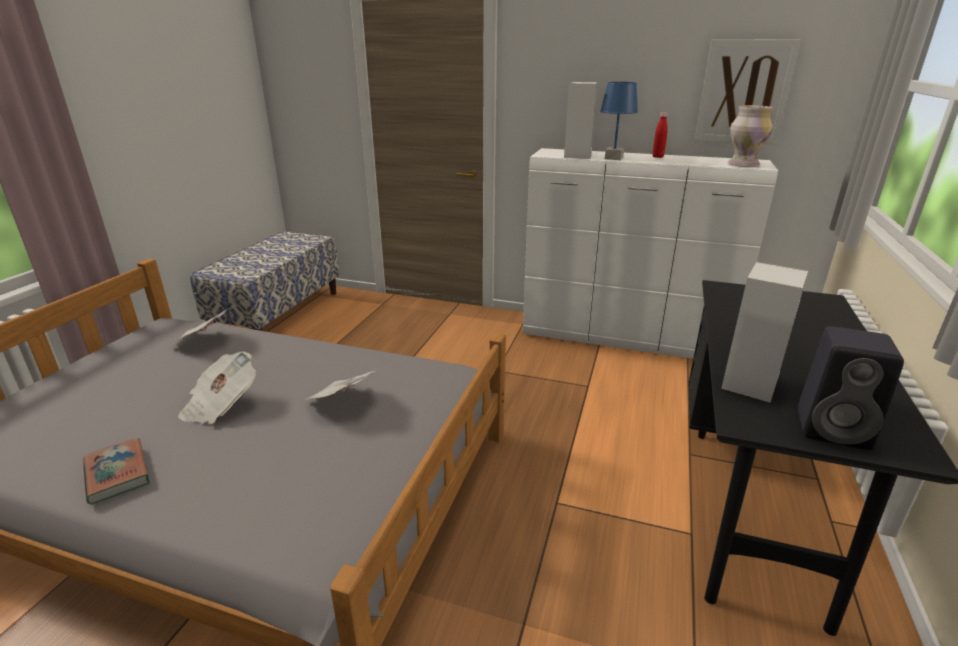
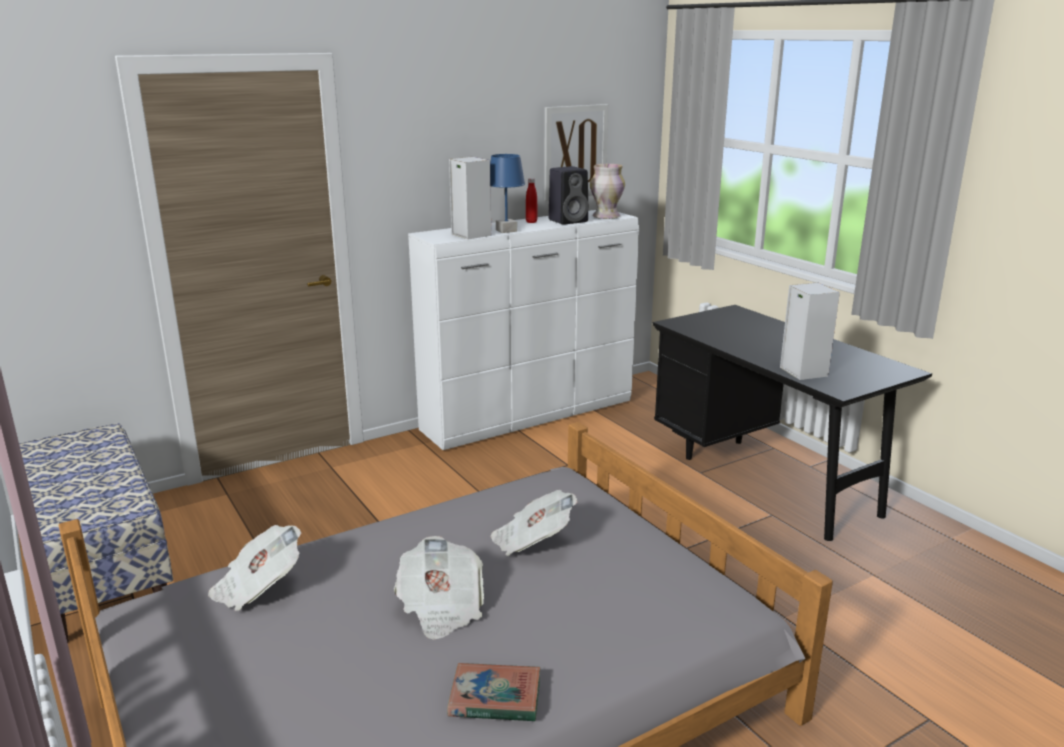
camera: 50 degrees left, 5 degrees down
(835, 429) = (868, 375): black speaker -> black speaker (569, 220)

